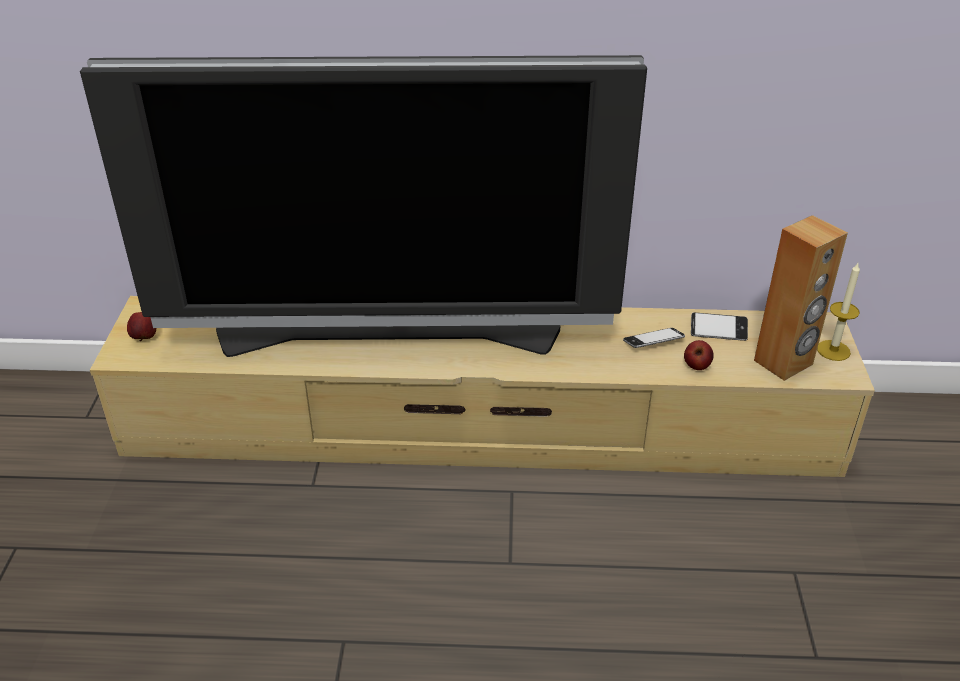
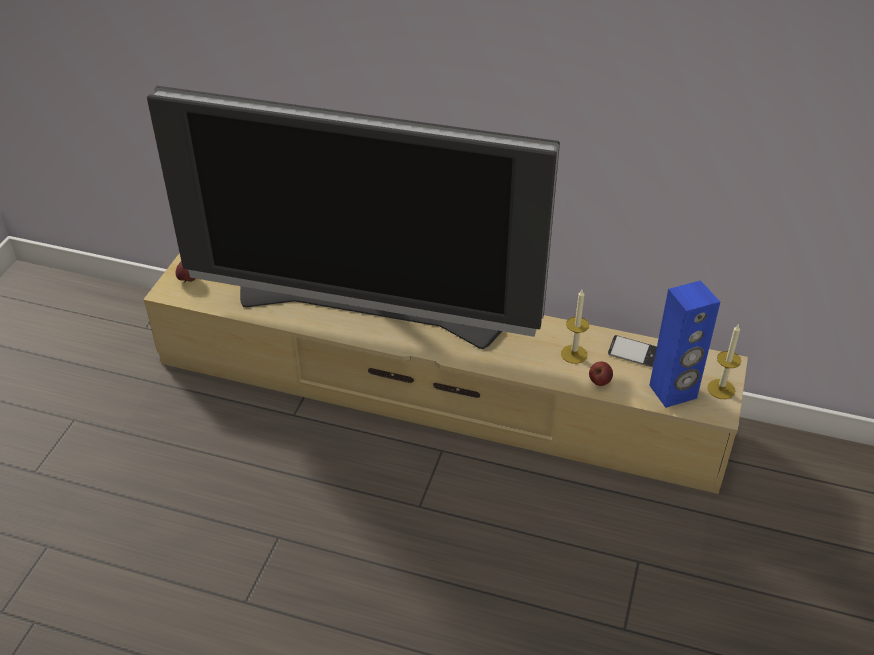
camera: 15 degrees right, 5 degrees up
(653, 342) = (574, 354): phone -> candle
(784, 363) = (673, 392): brown speaker -> blue speaker

